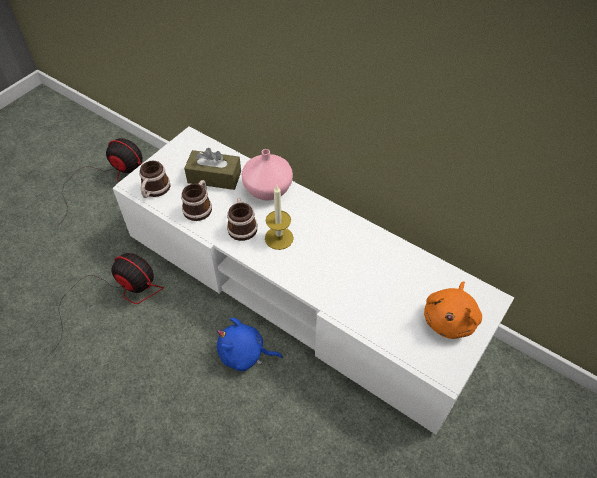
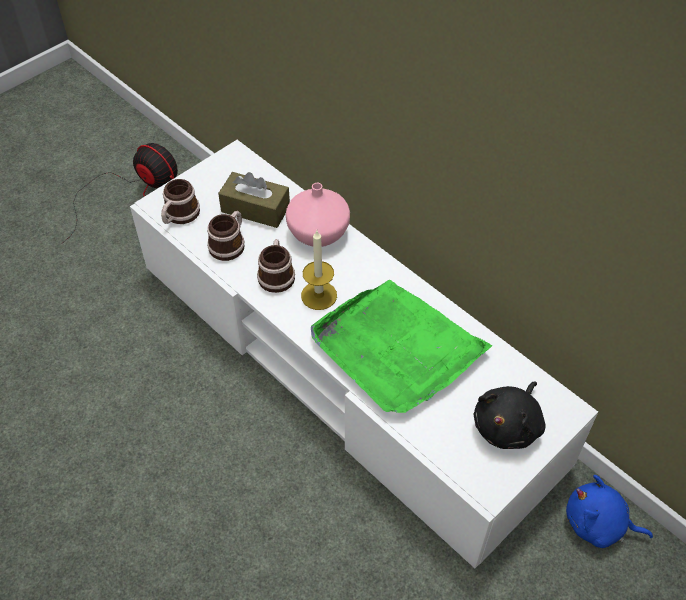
camera: 10 degrees right, 0 degrees up
(116, 295) = (118, 339): fan -> none
(245, 354) = (259, 434): blue plush toy -> blue plush toy (598, 524)
(349, 271) = (396, 349): none -> green tray
(450, 319) = (508, 425): orange plush toy -> black plush toy

